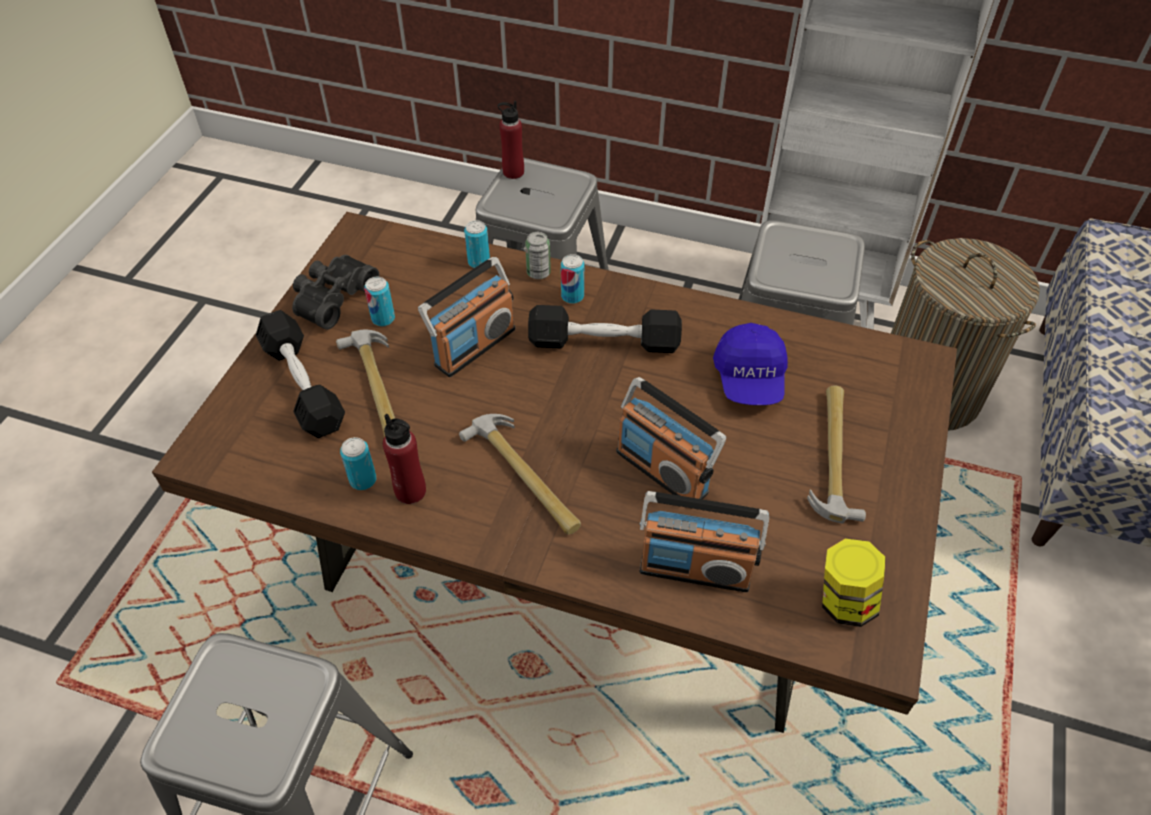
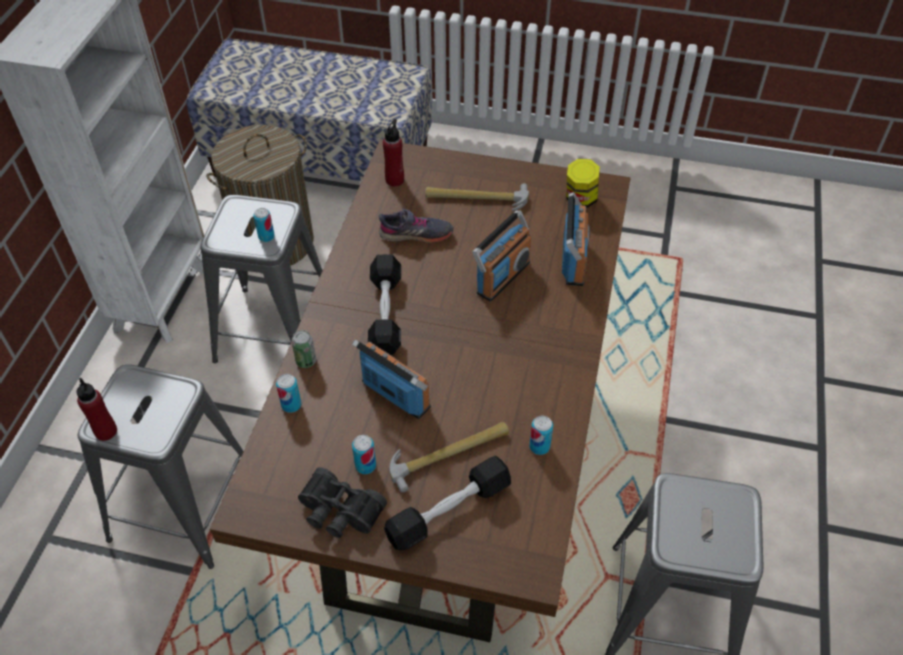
camera: 95 degrees left, 0 degrees up
(410, 491) = (544, 414): red bottle -> red bottle (395, 180)
(524, 476) = (519, 349): hammer -> none
(572, 296) = (334, 336): can -> can (266, 237)
(749, 379) = (416, 234): blue cap -> grey shoe

